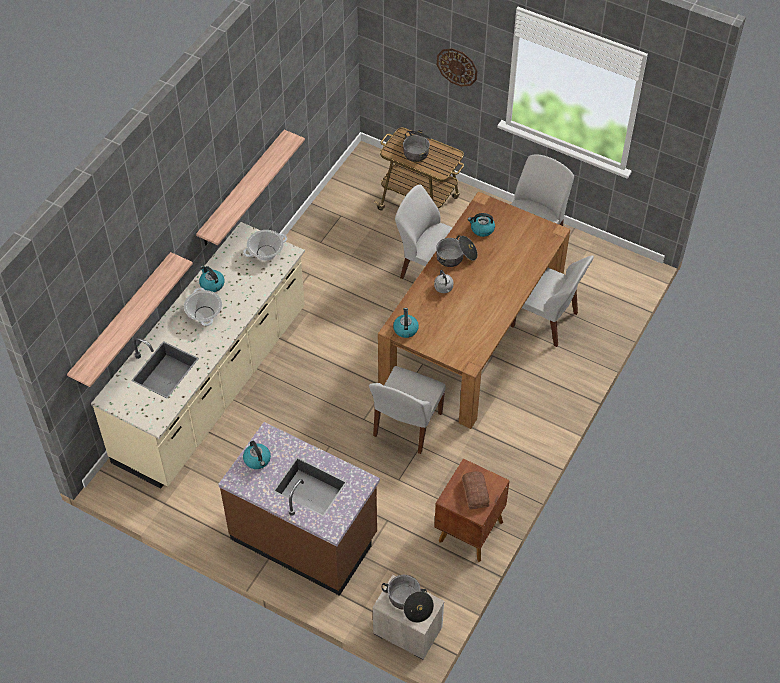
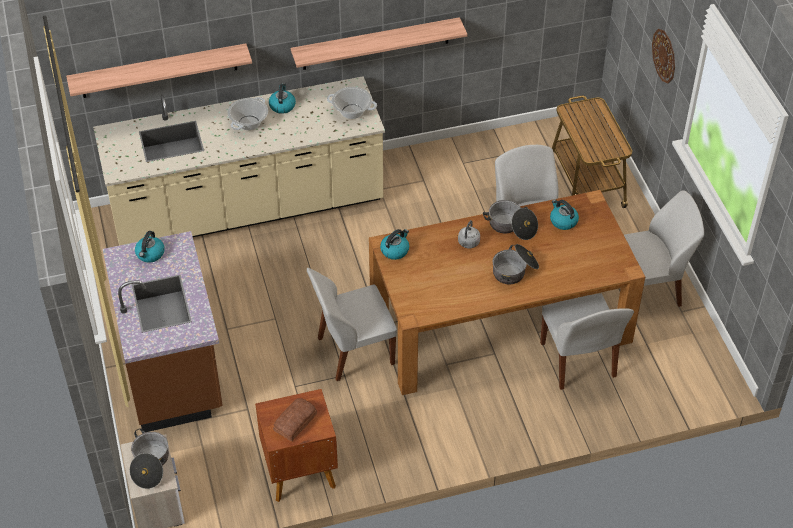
camera: 45 degrees right, 5 degrees down
(417, 149) = (593, 124): cooking pot -> cooking pot (515, 270)

